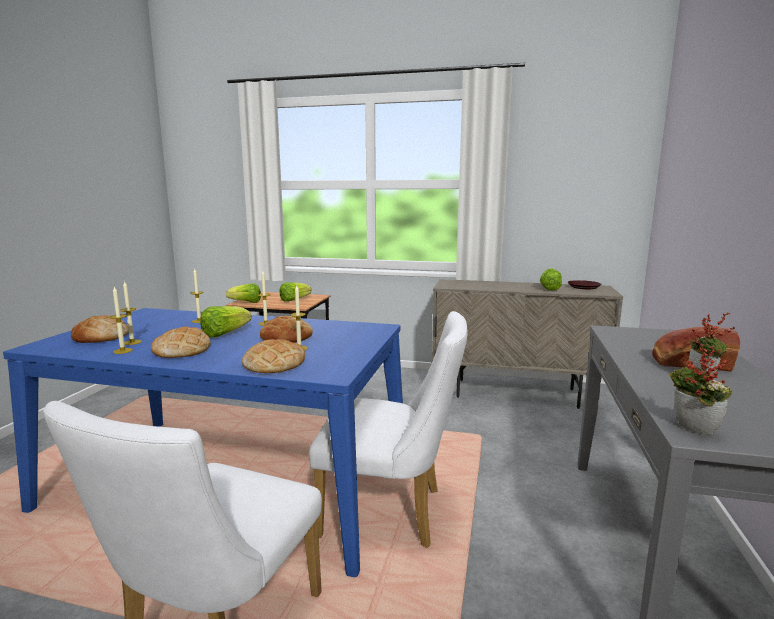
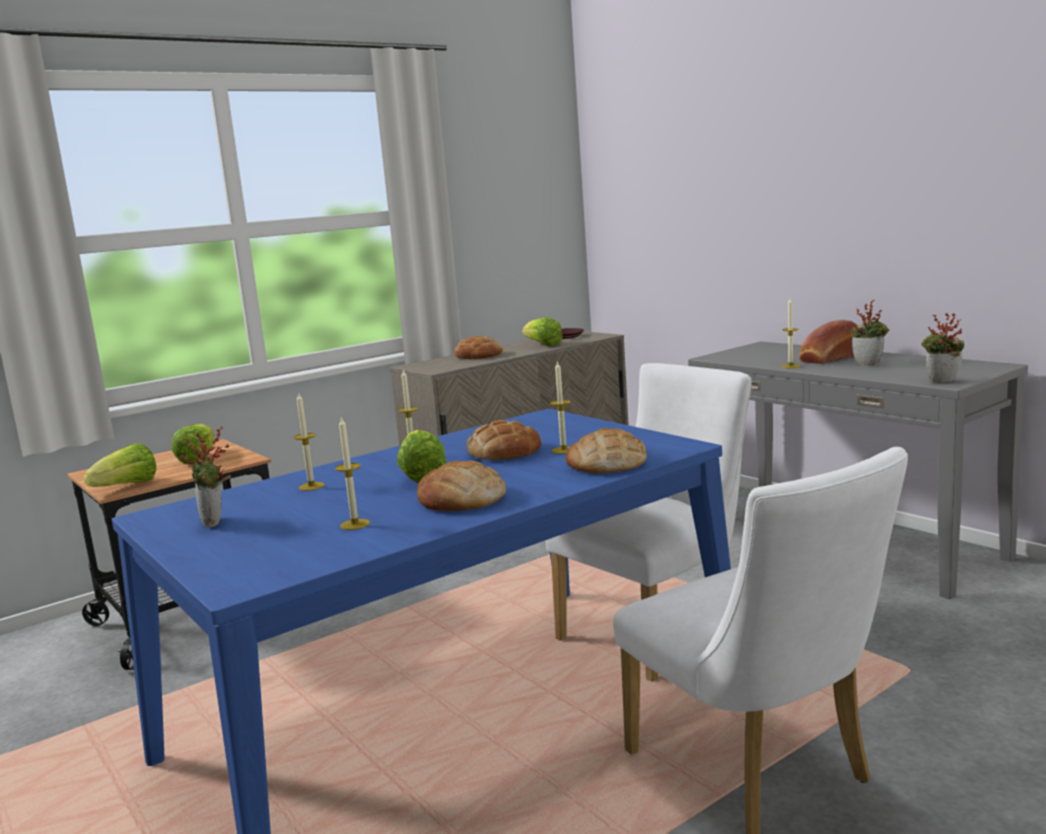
camera: 50 degrees left, 0 degrees up
(101, 337) = (272, 543): bread -> bread (479, 355)
(122, 351) = (395, 529): candle -> candle (790, 366)
(136, 322) = (216, 522): none -> potted plant

